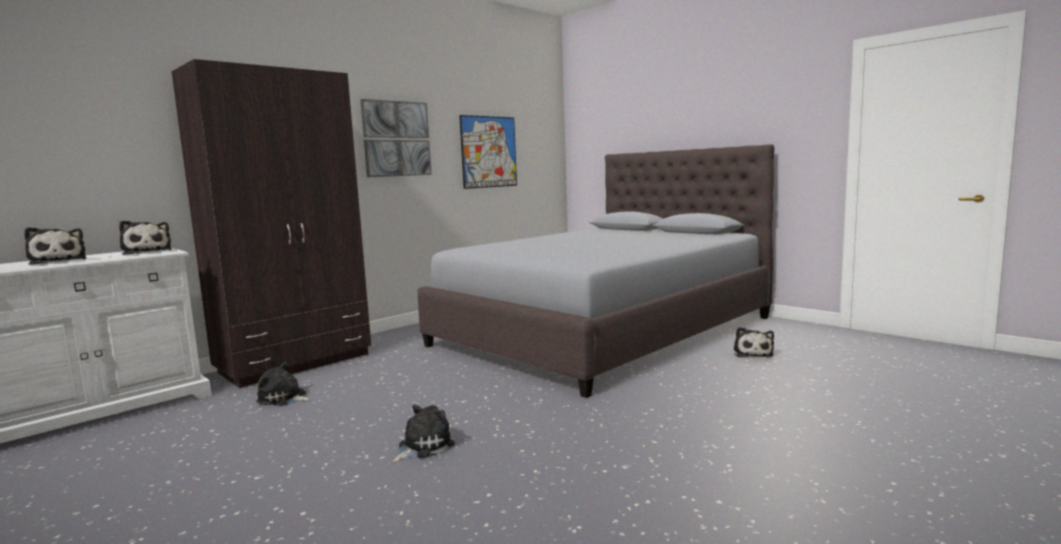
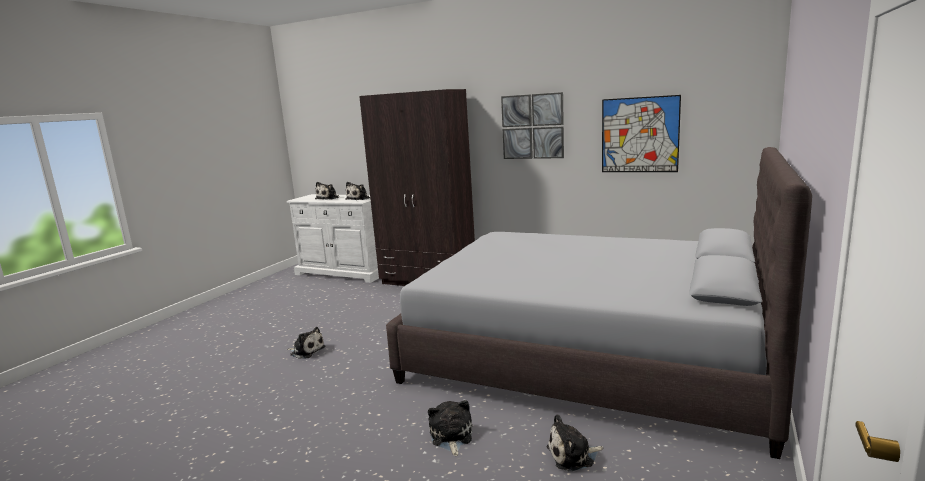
camera: 70 degrees right, 5 degrees up
(284, 399) = (369, 298): plush toy -> plush toy (451, 436)

